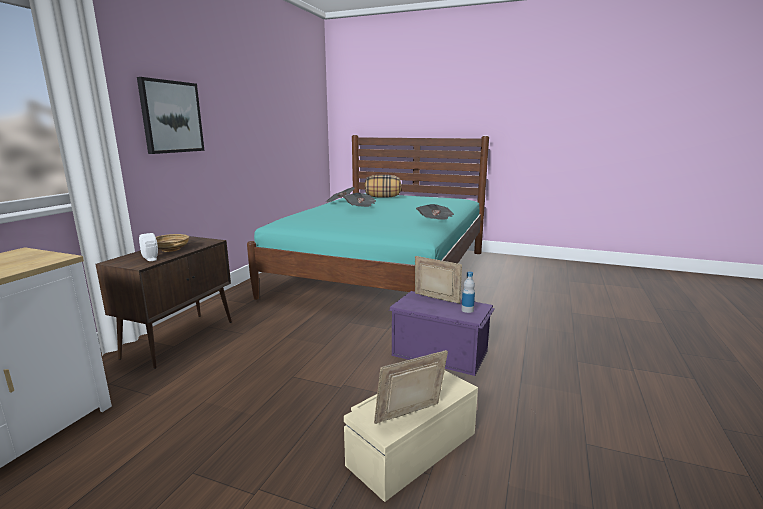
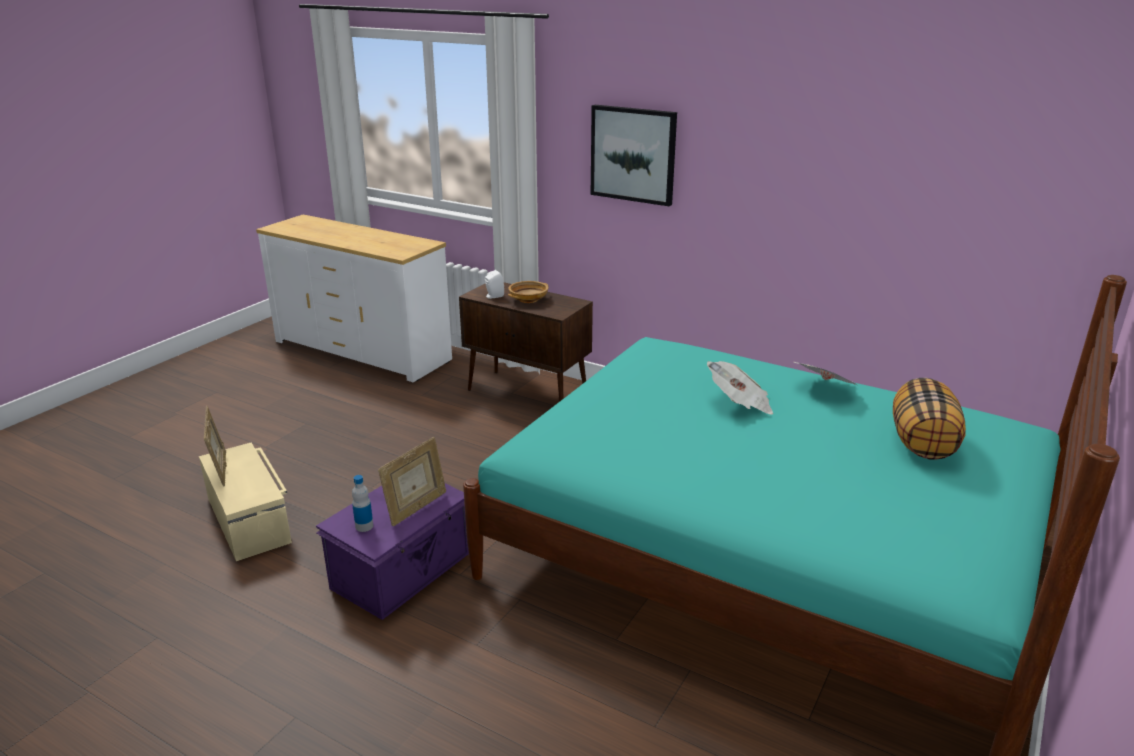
camera: 100 degrees right, 10 degrees up
(435, 222) = (598, 468): newspaper -> none

